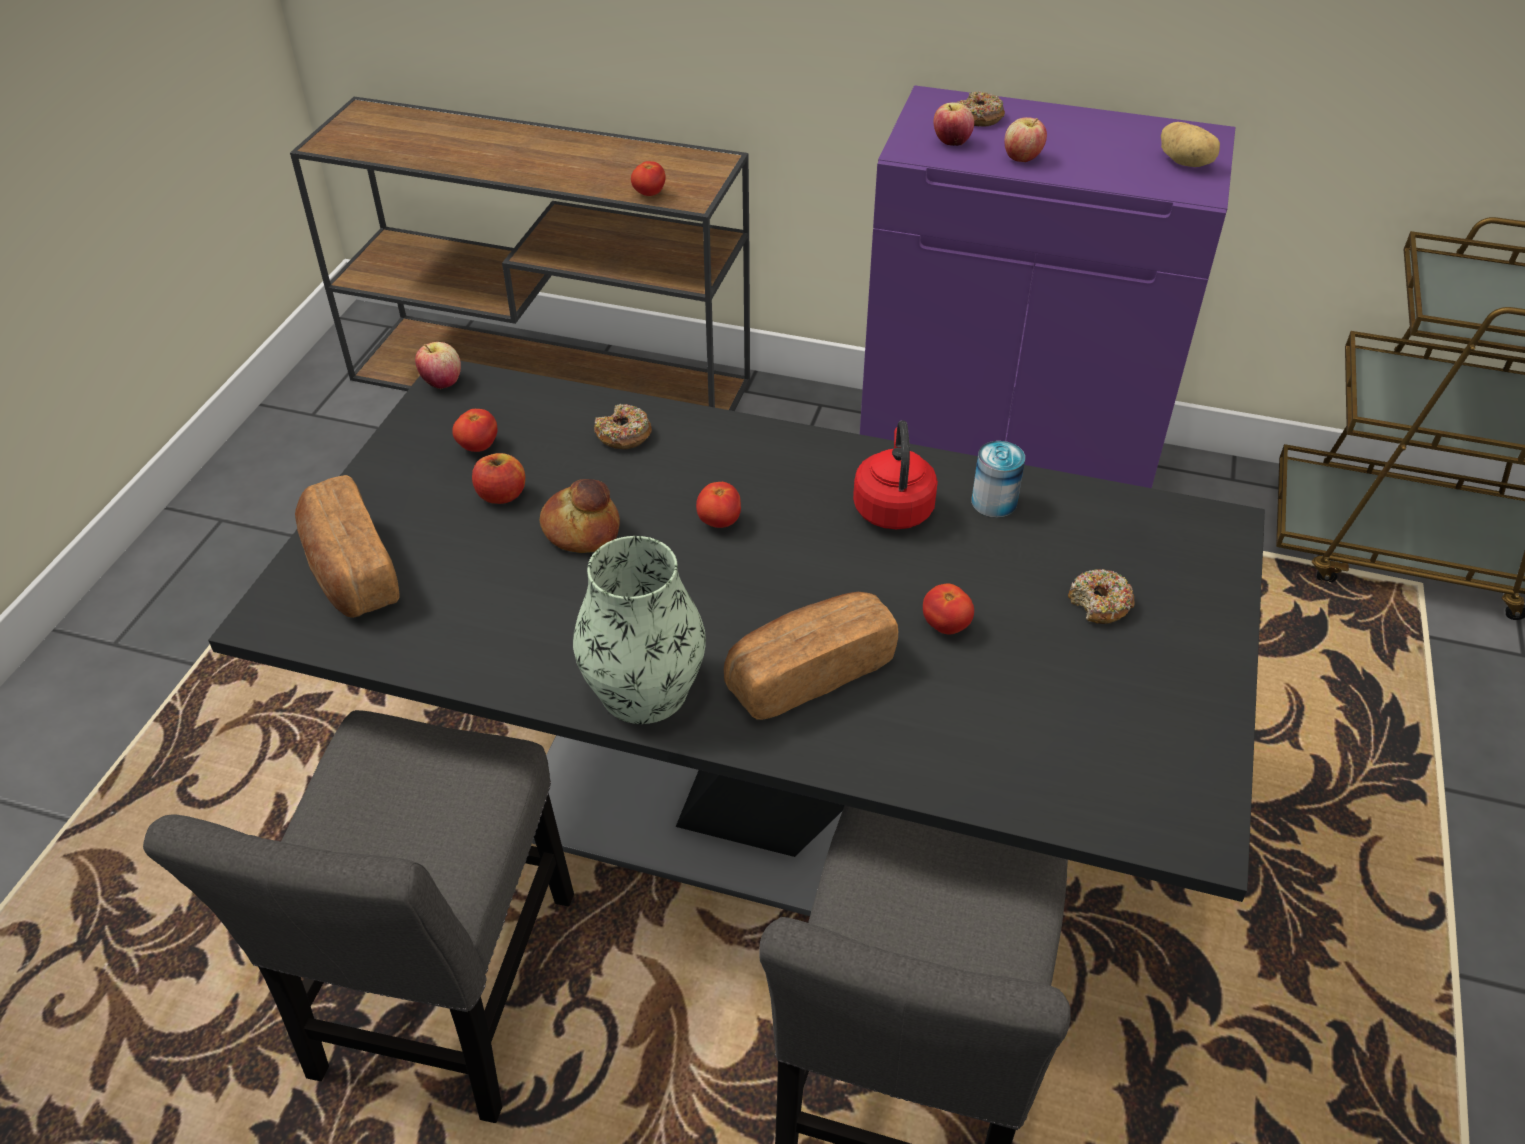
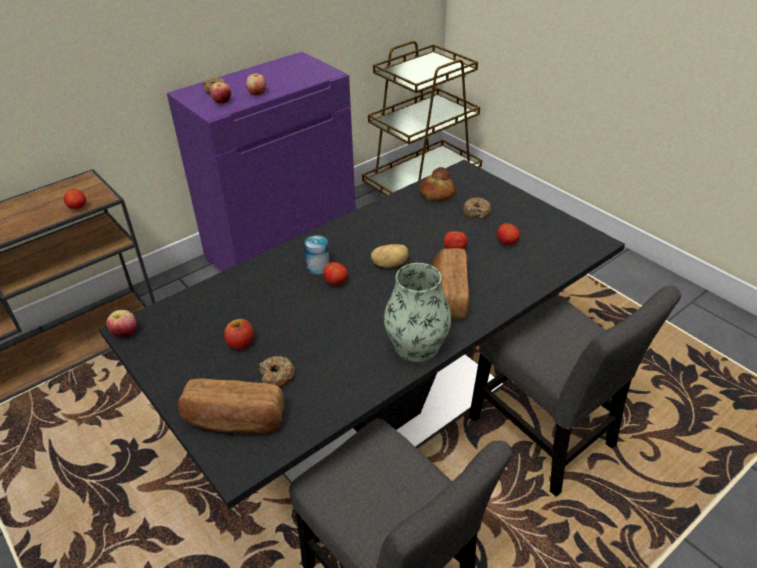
camera: 55 degrees left, 5 degrees down
(478, 447) = (194, 338): tomato -> tomato (507, 243)
(582, 529) = (295, 326): bread -> bread (437, 194)
(624, 435) = (245, 287): donut -> donut (277, 376)
(893, 507) = (377, 234): red kettle -> none
(994, 502) = (401, 210): can -> can (318, 267)
(1185, 163) = (309, 68): potato -> potato (390, 264)

